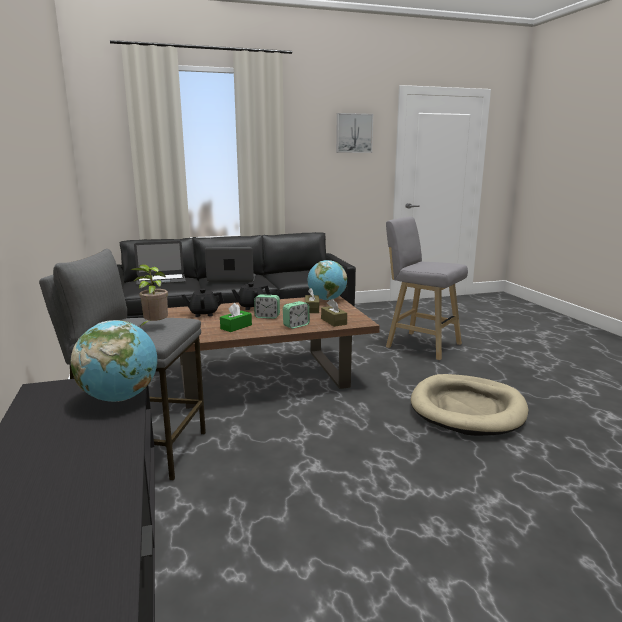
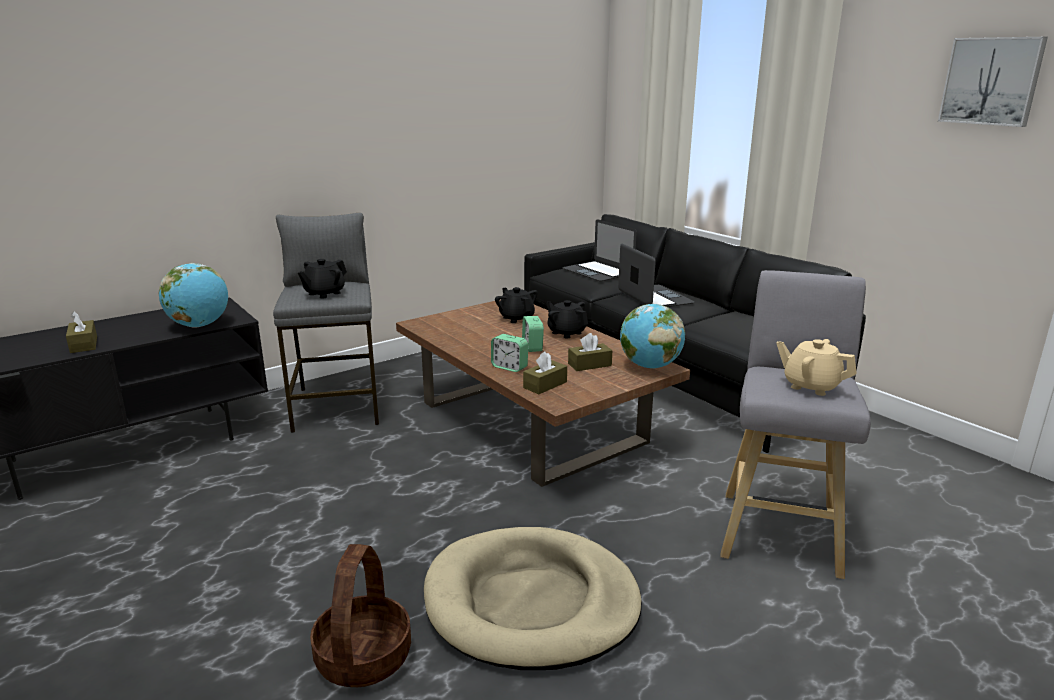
camera: 70 degrees right, 5 degrees up
(92, 472) = (84, 344): none -> brown tissue box
(154, 326) = (324, 293): potted plant -> black teapot
(236, 327) = (481, 340): green tissue box -> none
(438, 263) = (811, 386): none -> beige teapot
(512, 465) = (363, 656): none -> basket

